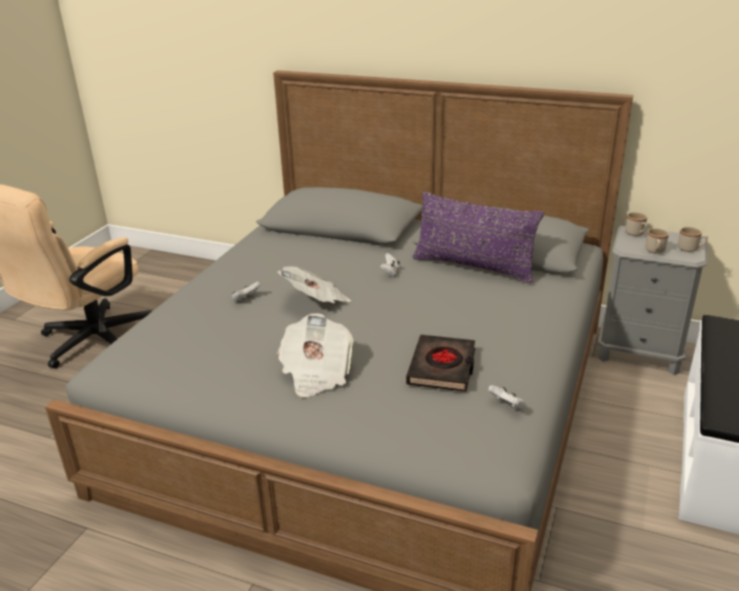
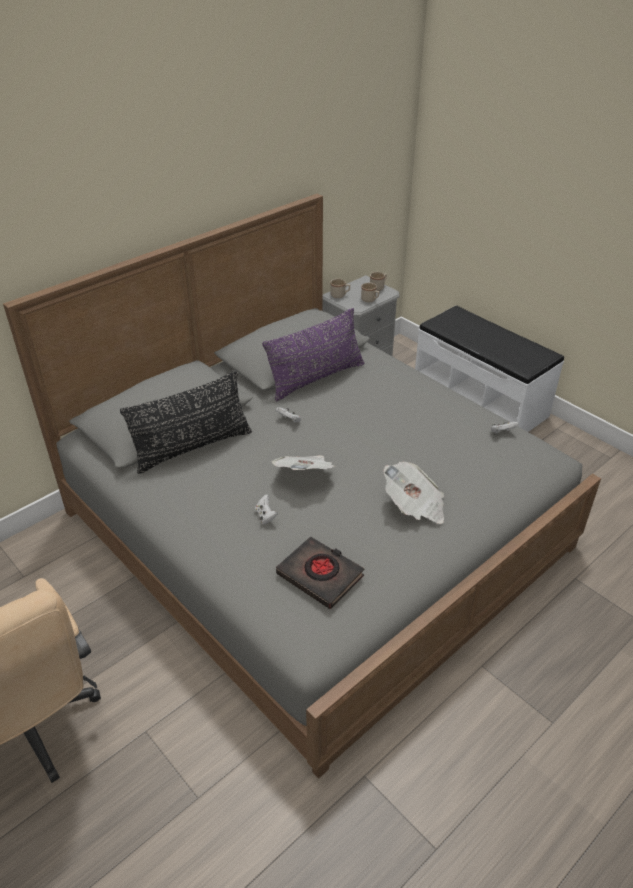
camera: 65 degrees left, 10 degrees up
(311, 244) = (193, 447): none -> black pillow
(442, 368) = (446, 443): black book -> black book (320, 575)

